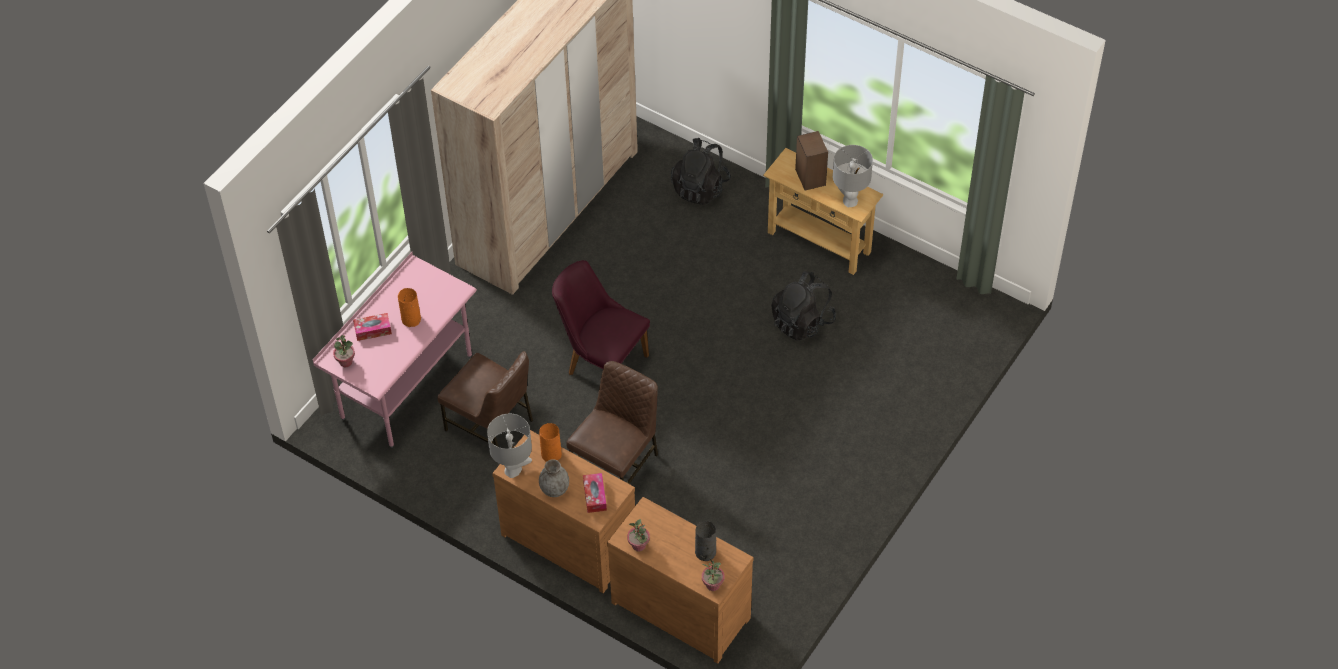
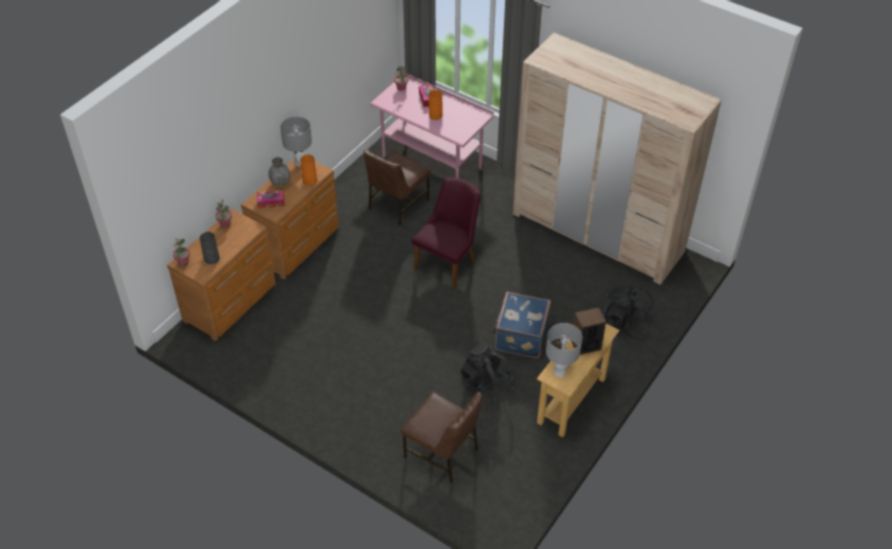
camera: 90 degrees right, 5 degrees down
(617, 464) = (357, 269): brown chair -> brown chair (442, 453)
(725, 288) = (520, 336): none -> blue suitcase

